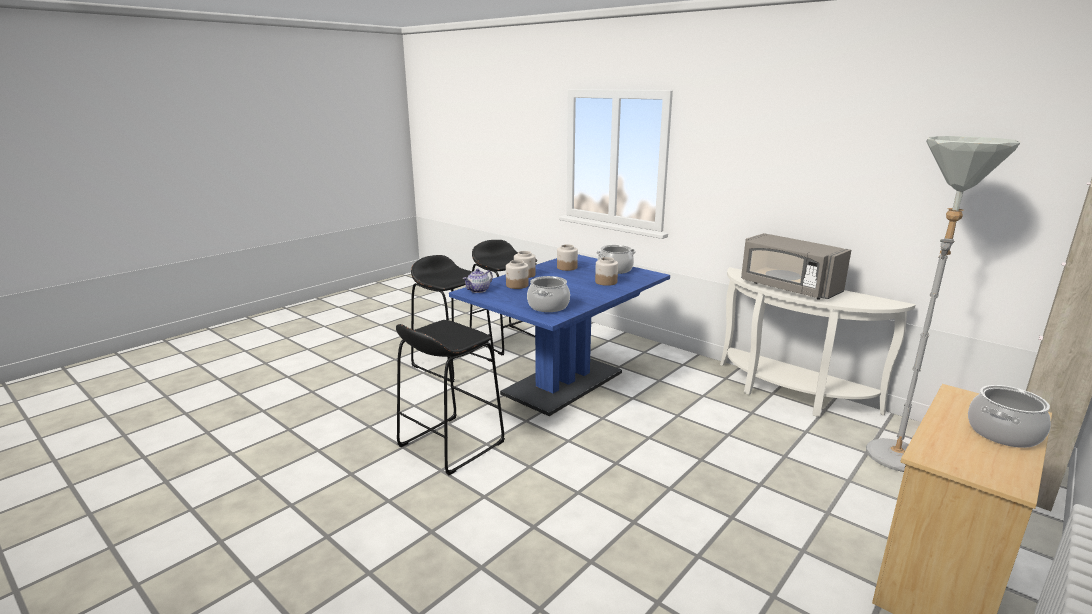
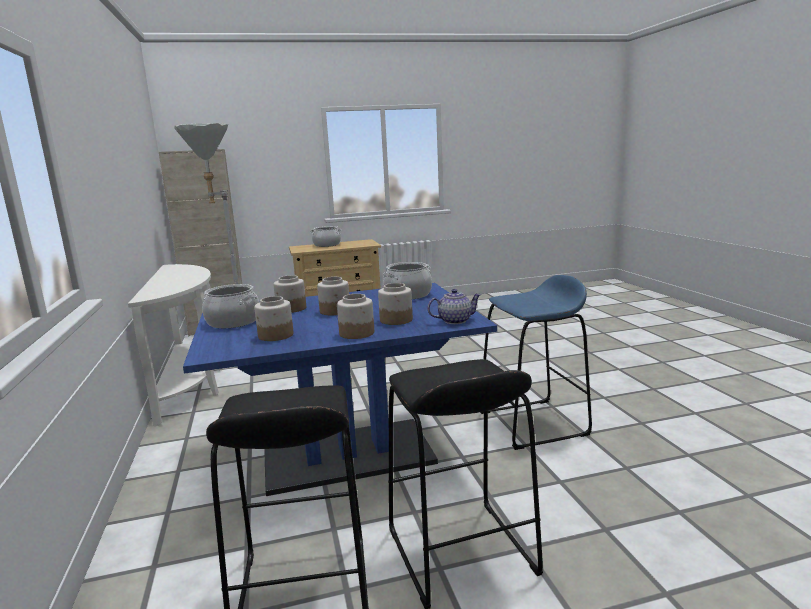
camera: 145 degrees left, 5 degrees down
(450, 444) = (533, 423): black stool -> blue stool
(571, 285) = (335, 311): none -> jar
(788, 288) = (180, 280): grey microwave -> none

